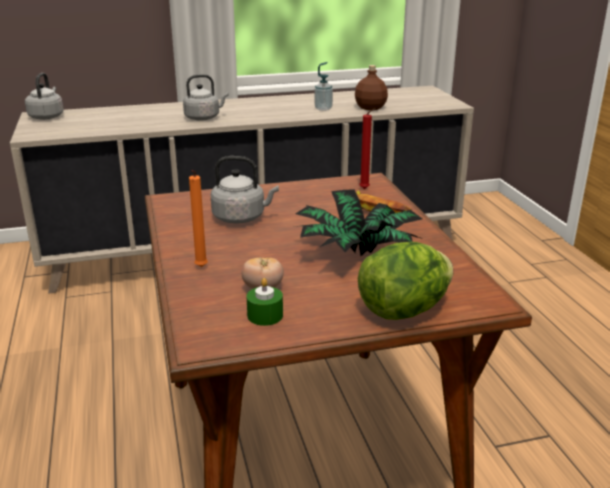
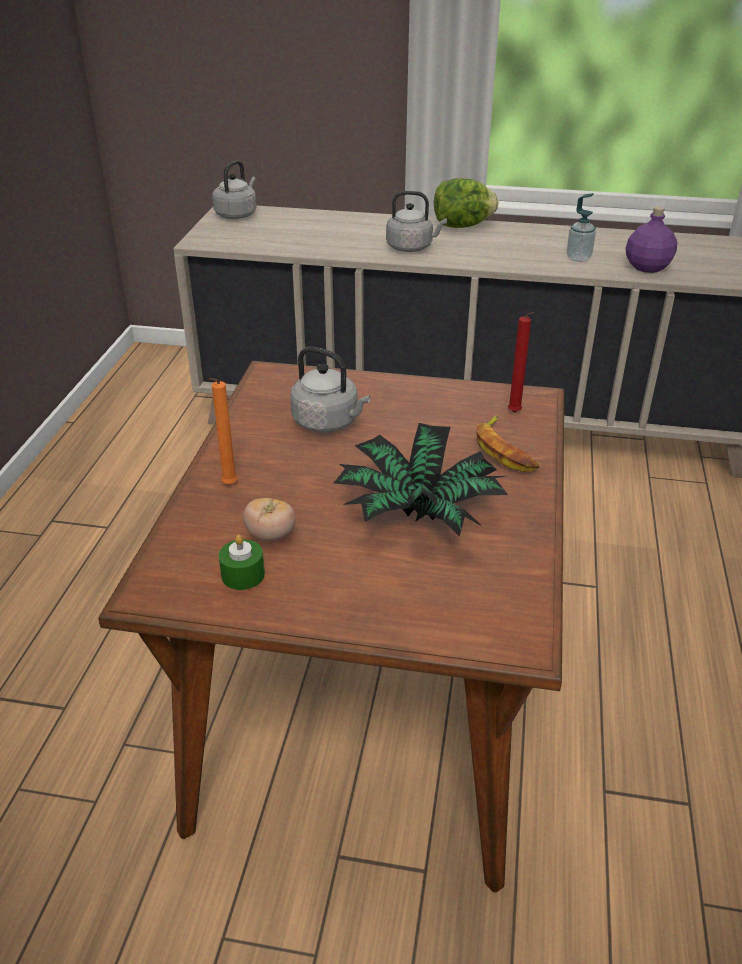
camera: 25 degrees right, 10 degrees up
(370, 107) = (647, 267): brown bottle -> purple bottle
(403, 310) = (402, 618): lettuce -> lettuce (462, 226)

